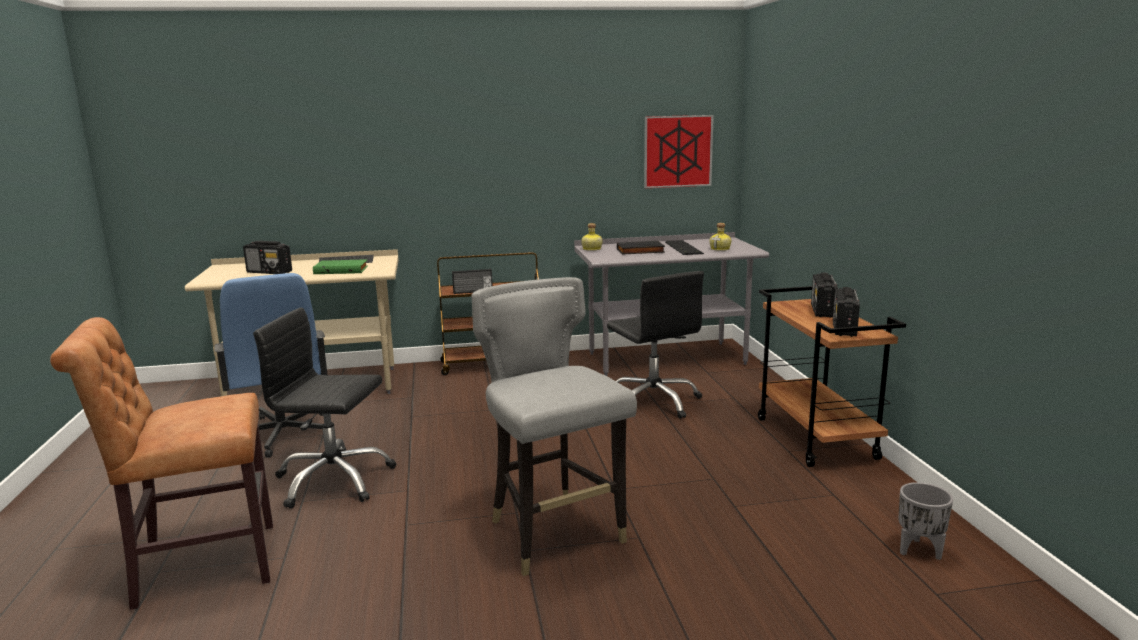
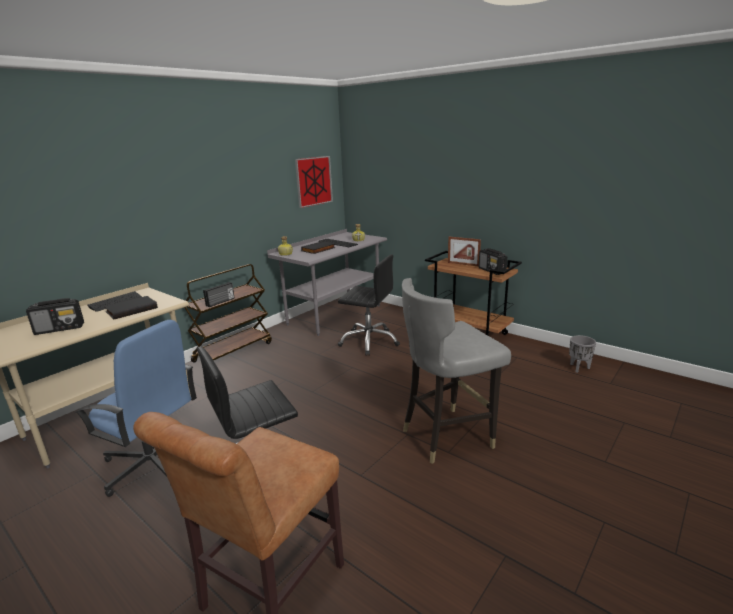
camera: 40 degrees left, 5 degrees up
(341, 270) = (132, 309): green book -> black book
(555, 535) = (447, 435): grey chair -> grey chair turned 45 degrees counterclockwise
(822, 311) = (463, 264): radio -> picture frame

